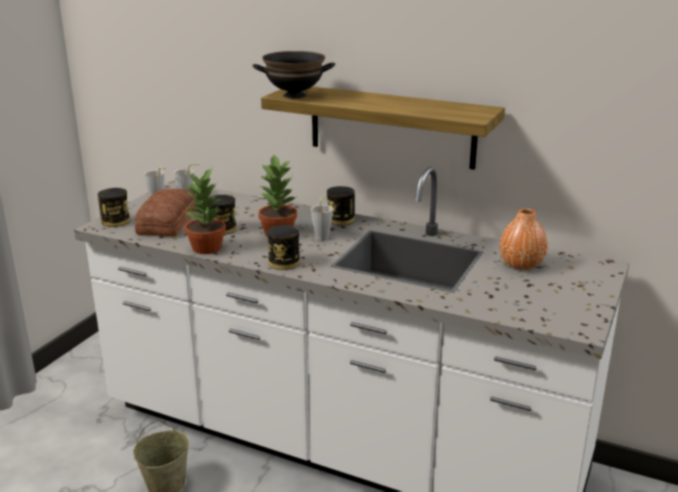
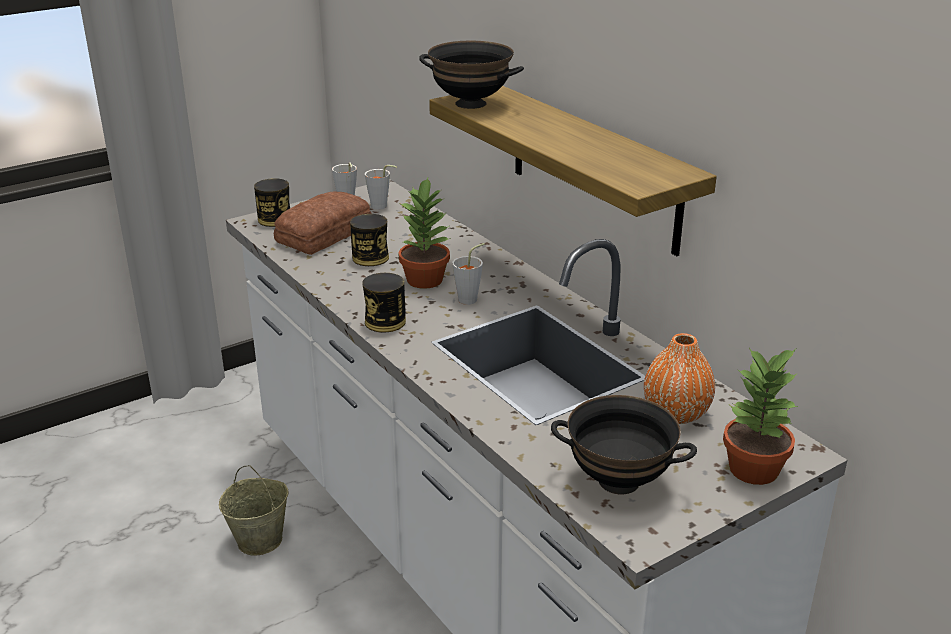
camera: 30 degrees right, 5 degrees up
(207, 248) = (327, 279): potted plant -> potted plant (755, 470)
(340, 219) = (519, 280): can -> none
(536, 306) = (619, 481): none -> black bowl

